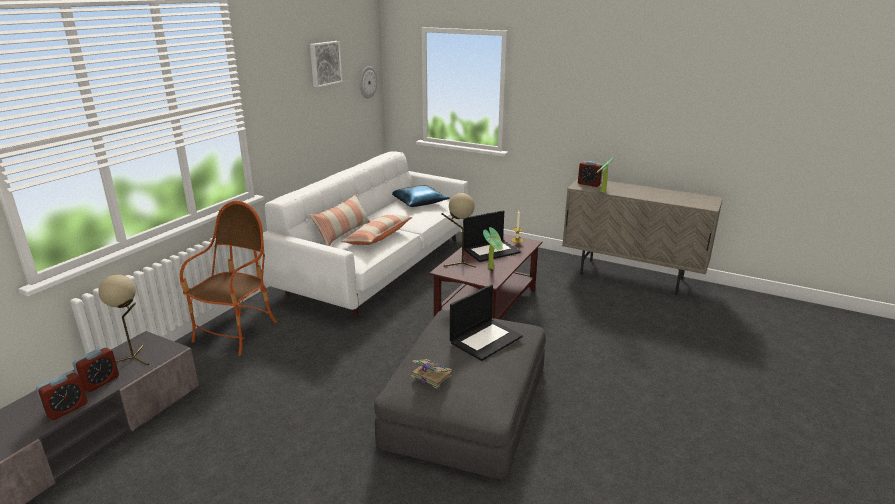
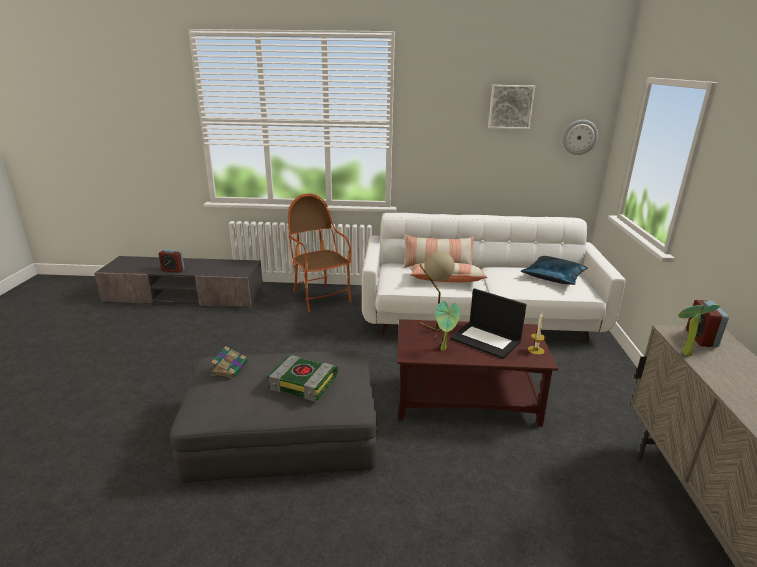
camera: 65 degrees right, 0 degrees up
(100, 382) = (200, 268): alarm clock -> none
(135, 358) = (228, 268): beige table lamp -> none
(237, 333) = (320, 297): armchair -> armchair turned 120 degrees counterclockwise
(486, 339) = (305, 383): laptop -> book

